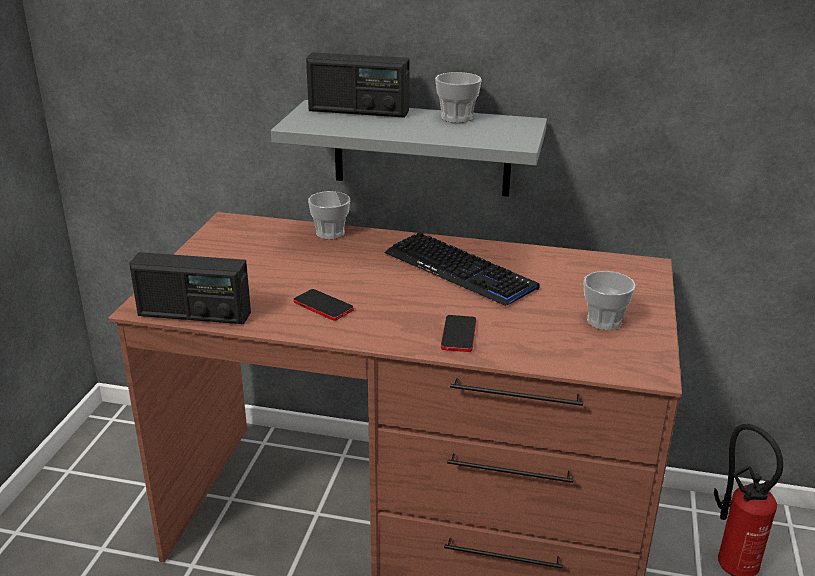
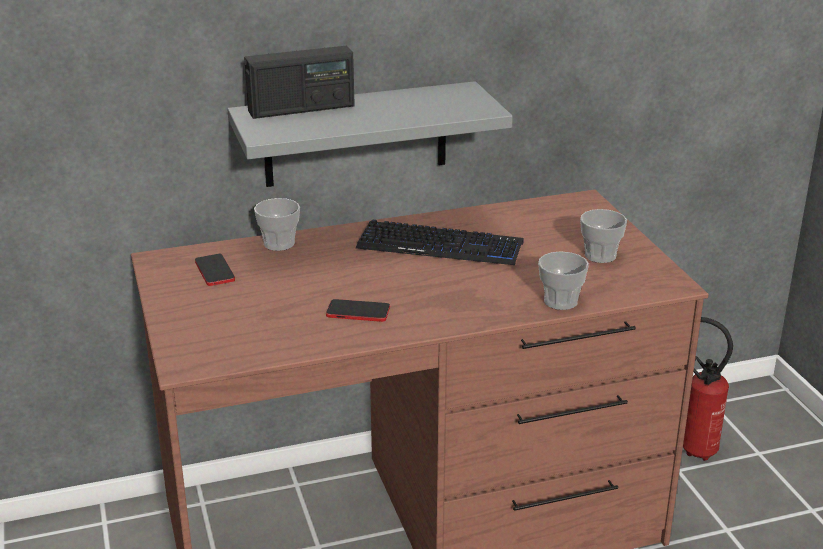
camera: 30 degrees left, 0 degrees up
(194, 314) = (246, 356): radio -> none
(456, 118) = (401, 97): cup -> cup (560, 301)
(458, 334) = (502, 301): phone -> phone (214, 271)

